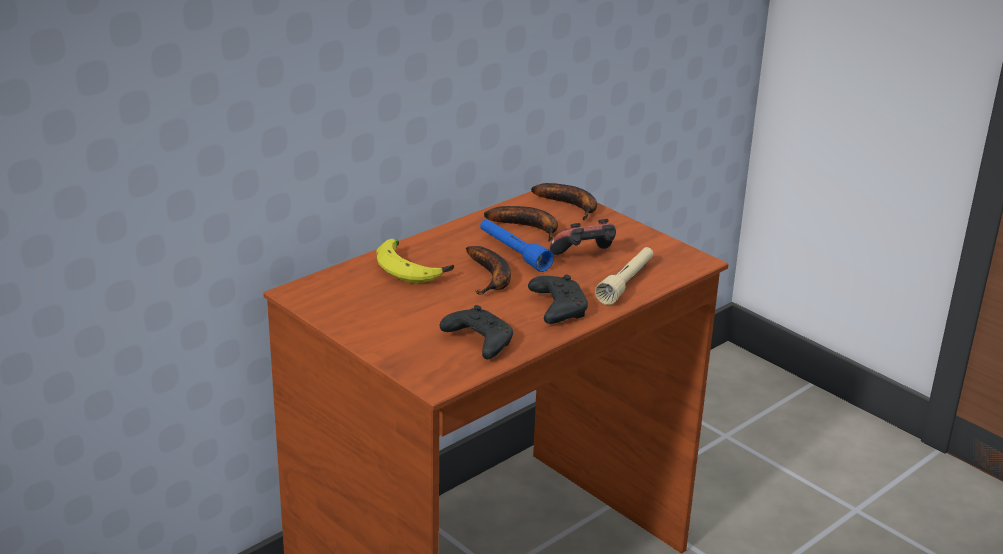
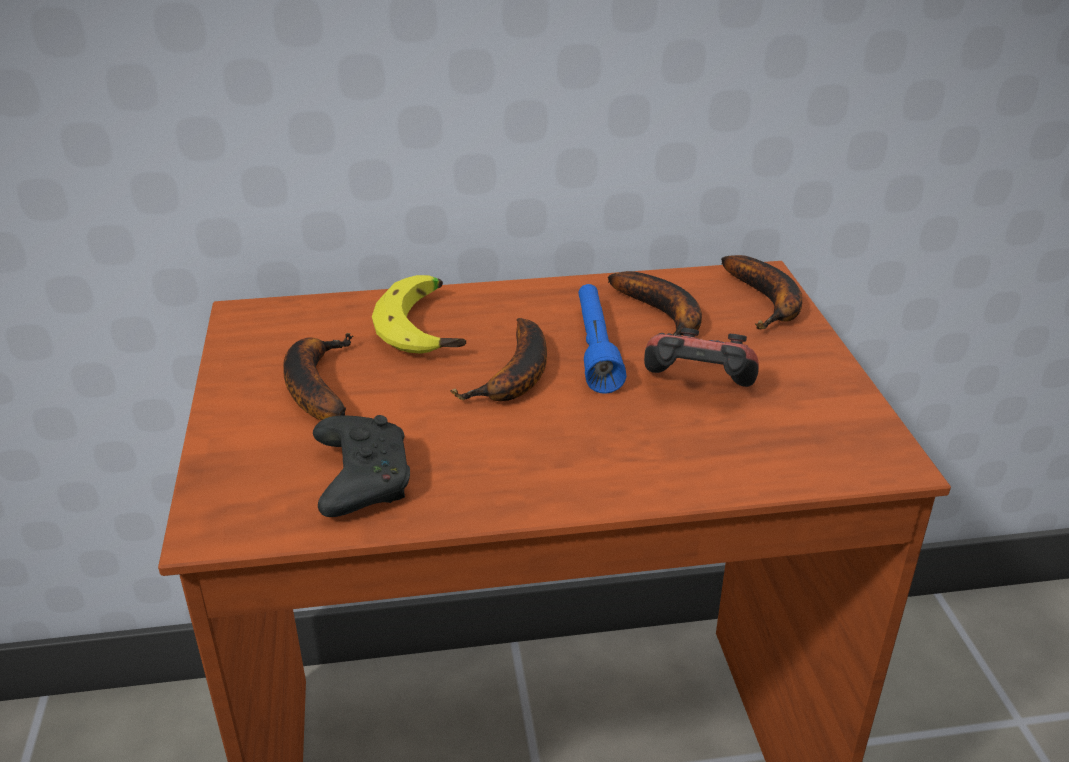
camera: 35 degrees right, 5 degrees up
(392, 312) = (314, 384): none -> banana
(557, 308) = (550, 465): black game controller -> none
(626, 283) = (716, 460): beige flashlight -> none

